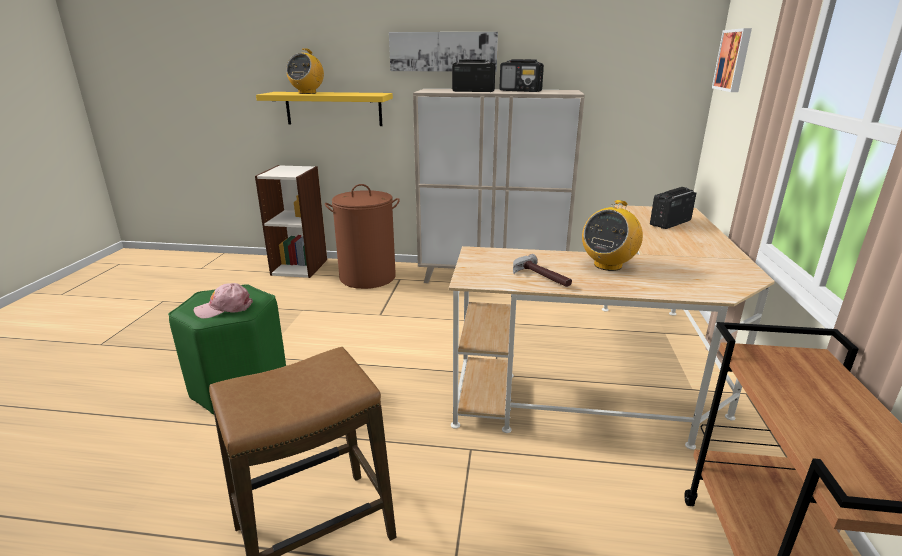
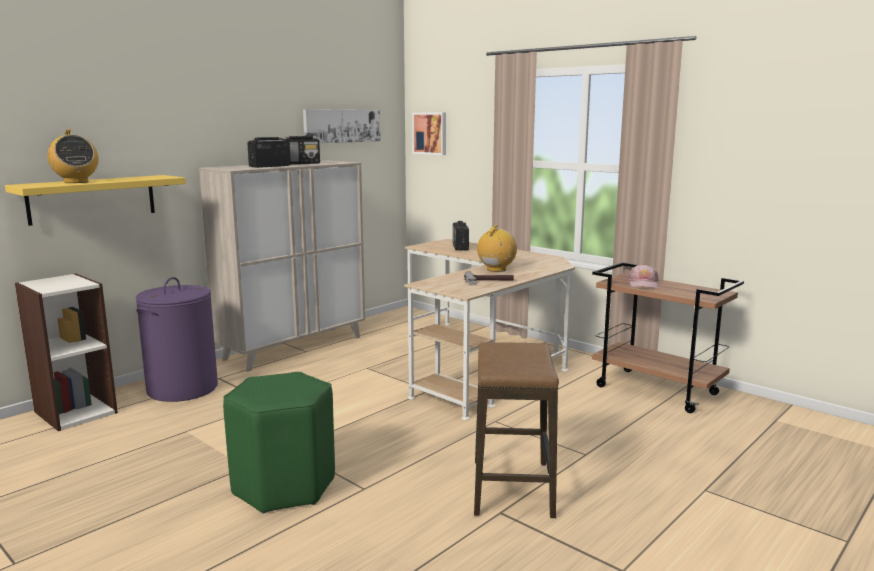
camera: 55 degrees left, 10 degrees down
(224, 308) = (293, 388): pink cap -> pink cap (643, 284)
(368, 277) = (182, 388): brown laundry basket -> purple laundry basket
(443, 51) = (213, 130): picture -> picture (342, 126)
(608, 265) = (496, 269): radio -> radio turned 135 degrees counterclockwise

